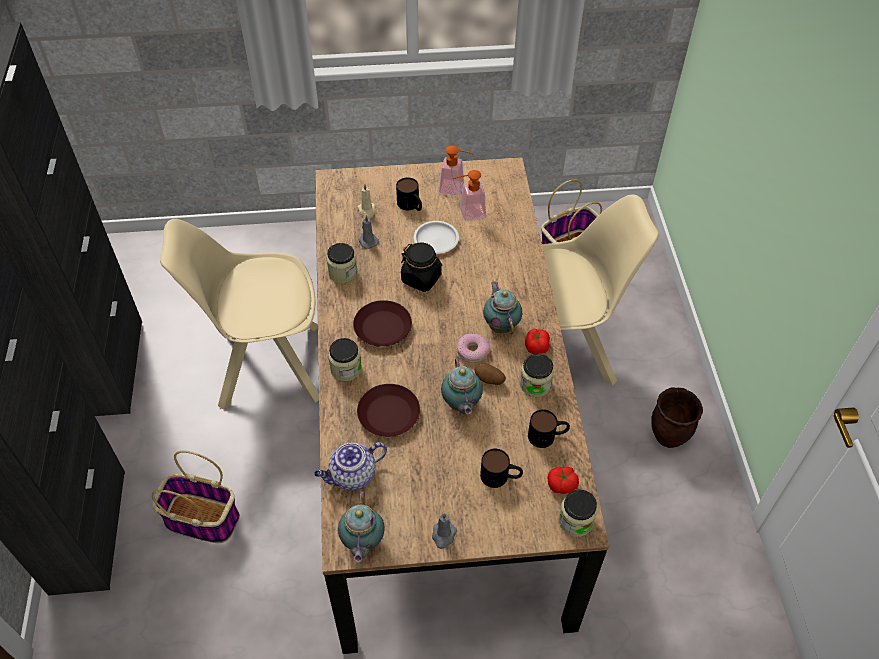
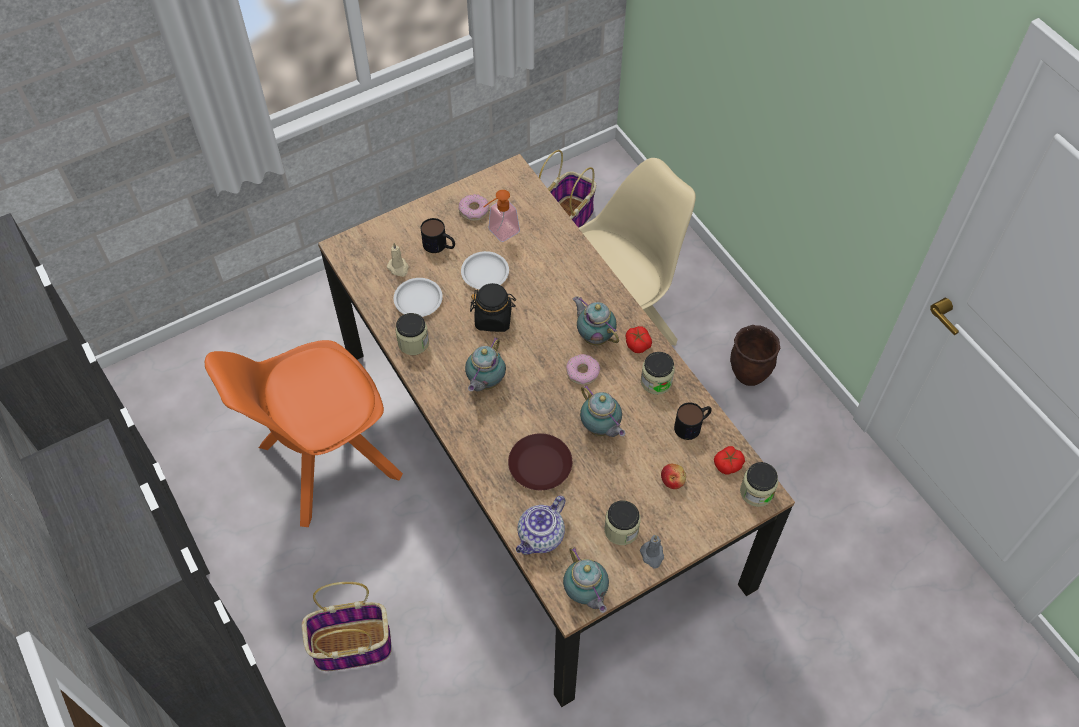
camera: 25 degrees left, 5 degrees up
(266, 365) = (325, 463): beige chair -> orange chair
(346, 369) = (474, 438): jar -> jar (621, 530)
(367, 241) = (418, 299): grey candle -> white plate
(382, 327) = (485, 383): brown plate -> teapot
(456, 188) = (474, 211): soap dispenser -> donut
(489, 380) = (613, 394): potato -> none
(501, 477) = (672, 480): mug -> apple

